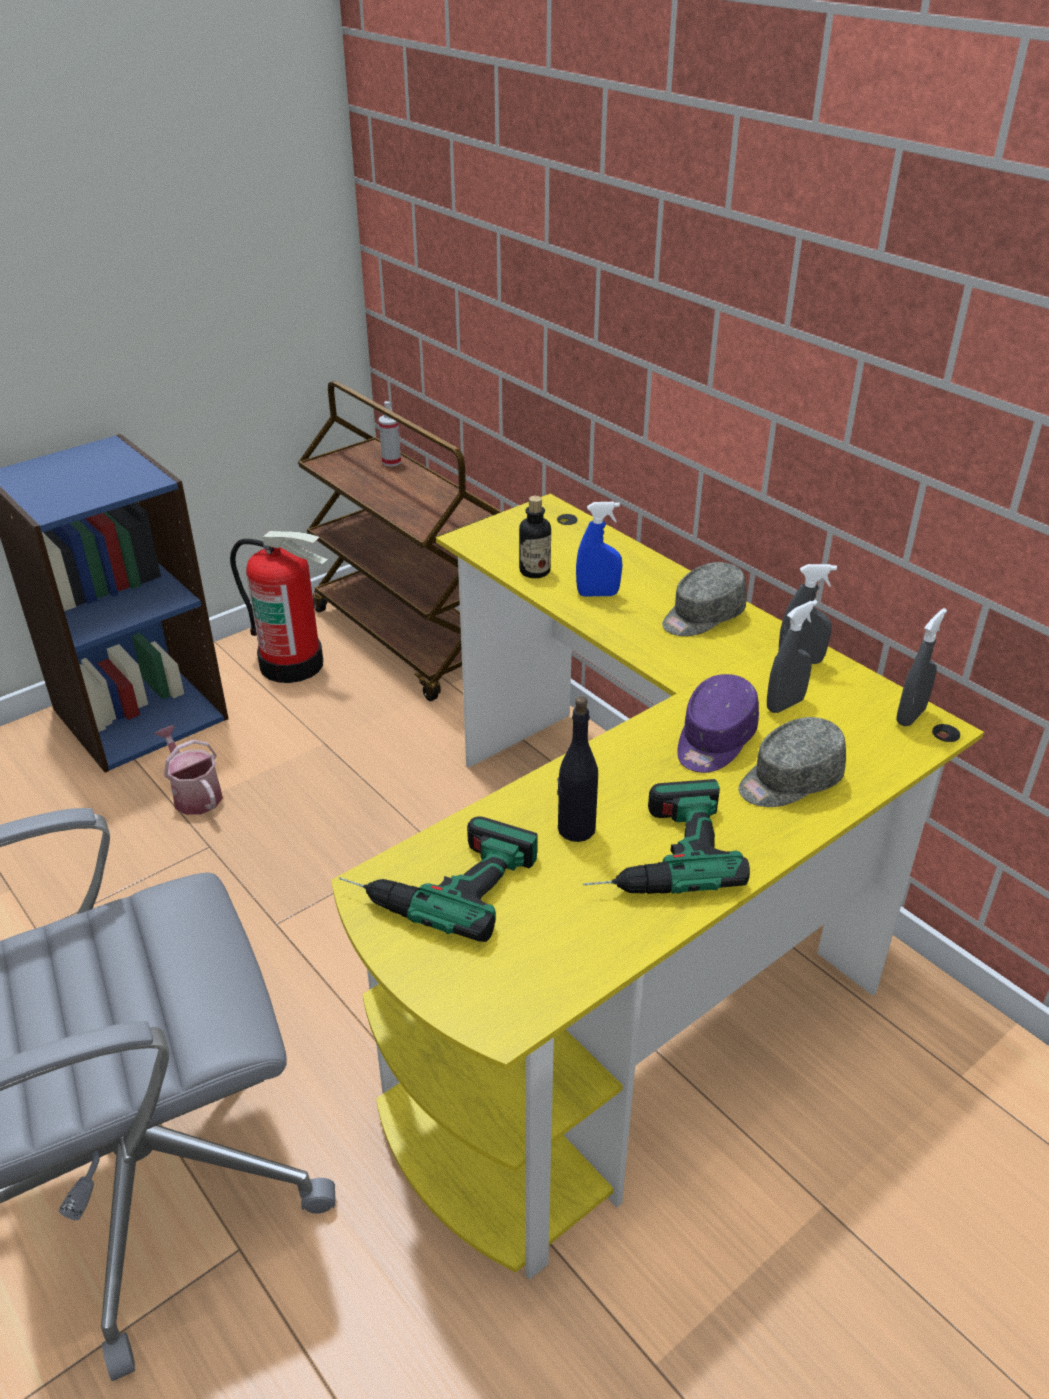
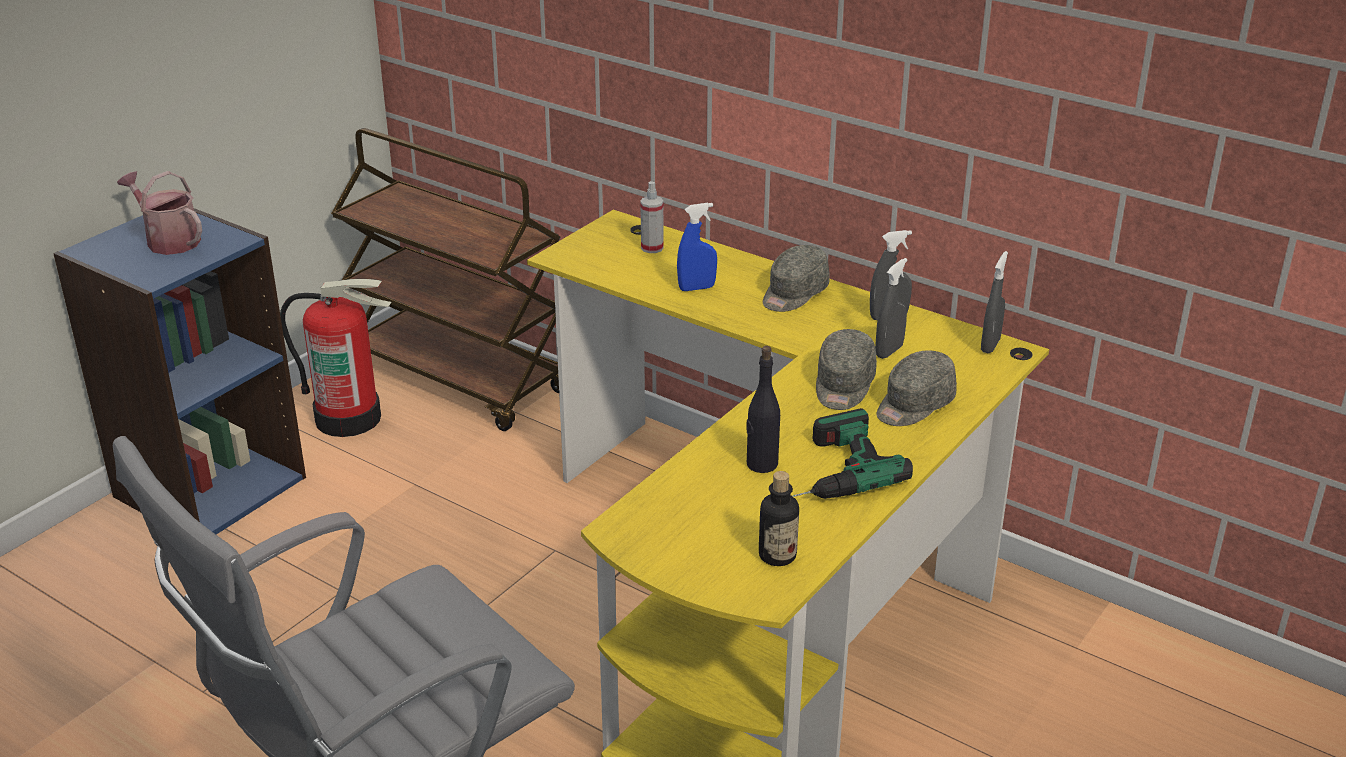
camera: 15 degrees left, 5 degrees down
(194, 794) = (303, 549): watering can -> watering can (168, 240)
(391, 462) = (427, 201): spray bottle -> spray bottle (652, 248)
(438, 879) = (668, 515): power drill -> none
(534, 571) = (632, 276): bottle -> bottle (777, 555)
(714, 741) = (843, 386): purple cap -> grey cap

